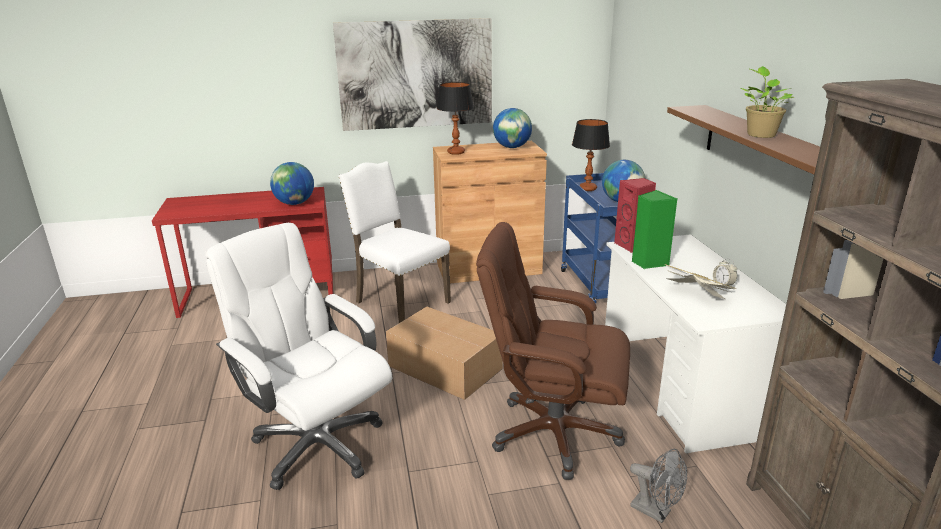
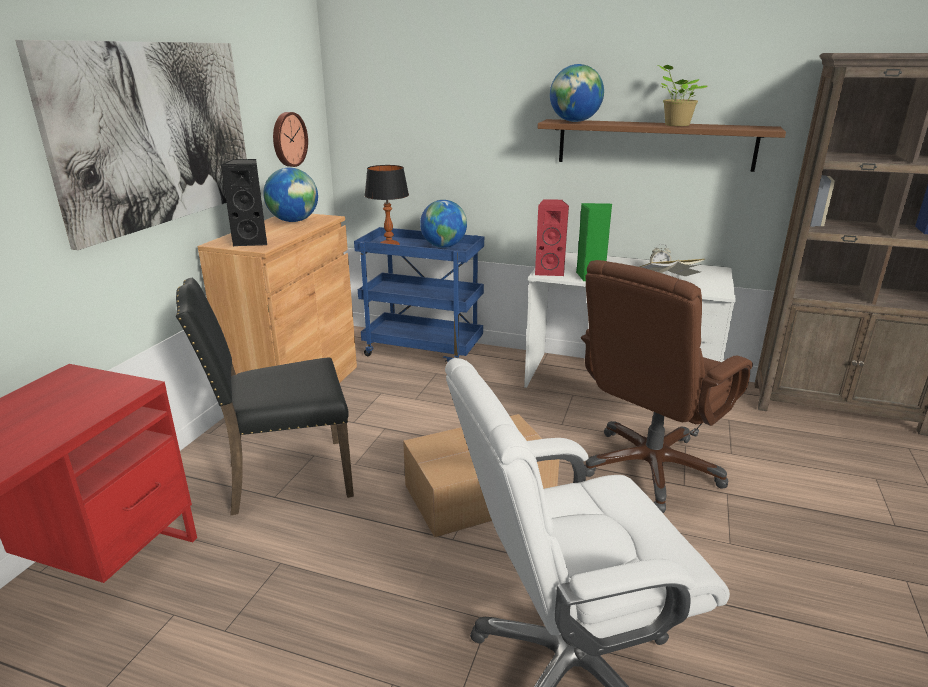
camera: 60 degrees left, 0 degrees up
(294, 203) = (97, 401): globe -> globe (574, 122)
(399, 302) = (286, 477): white chair -> black chair
(456, 152) = (253, 242): table lamp -> black speaker
(548, 87) = (288, 139): none -> wall clock
(656, 512) = (781, 460): grey fan -> none

